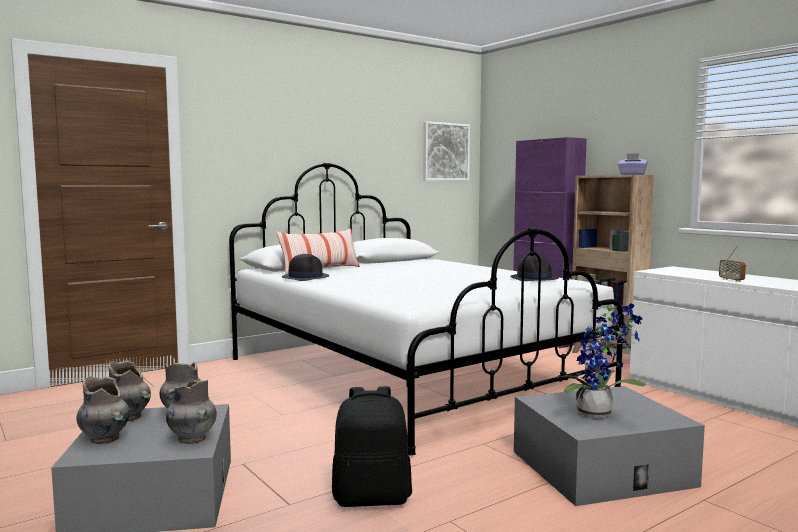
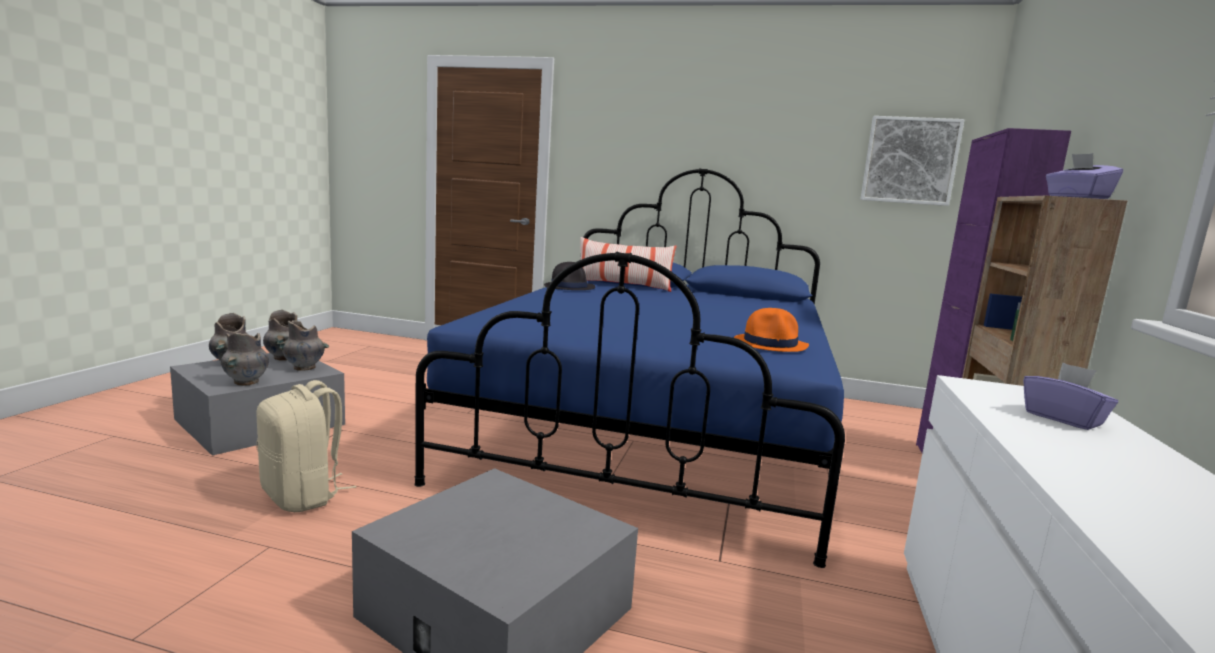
camera: 50 degrees right, 5 degrees up
(372, 498) = (303, 496): black backpack -> beige backpack
(410, 375) = (656, 430): white bed -> blue bed
(534, 278) = (770, 344): black hat -> orange hat
(599, 414) = (473, 529): potted plant -> none
(707, 273) = (1063, 419): none -> purple tissue box
(731, 280) = (1026, 440): radio -> none

